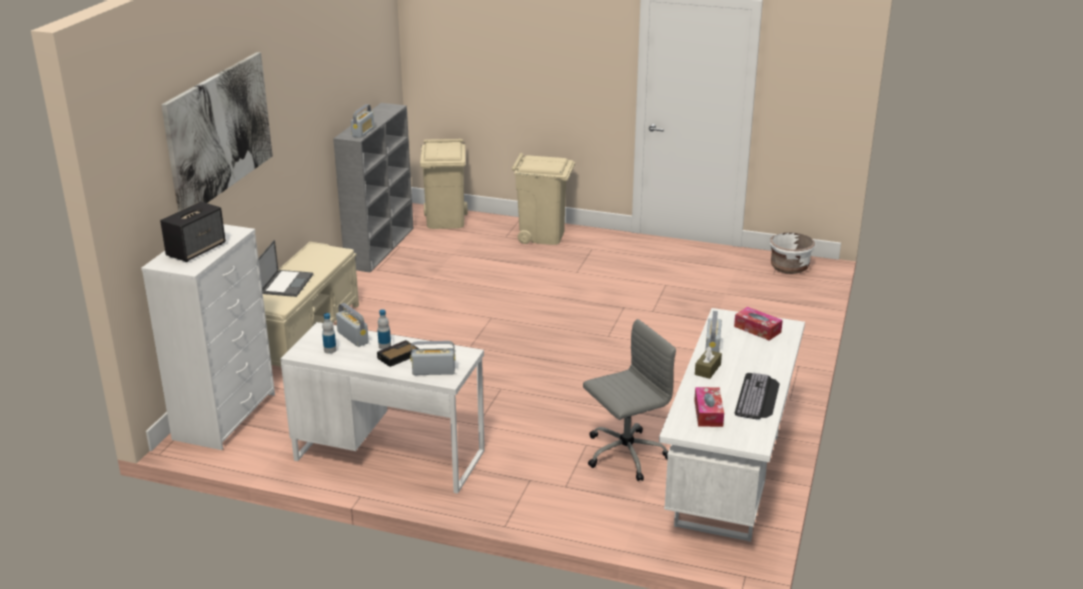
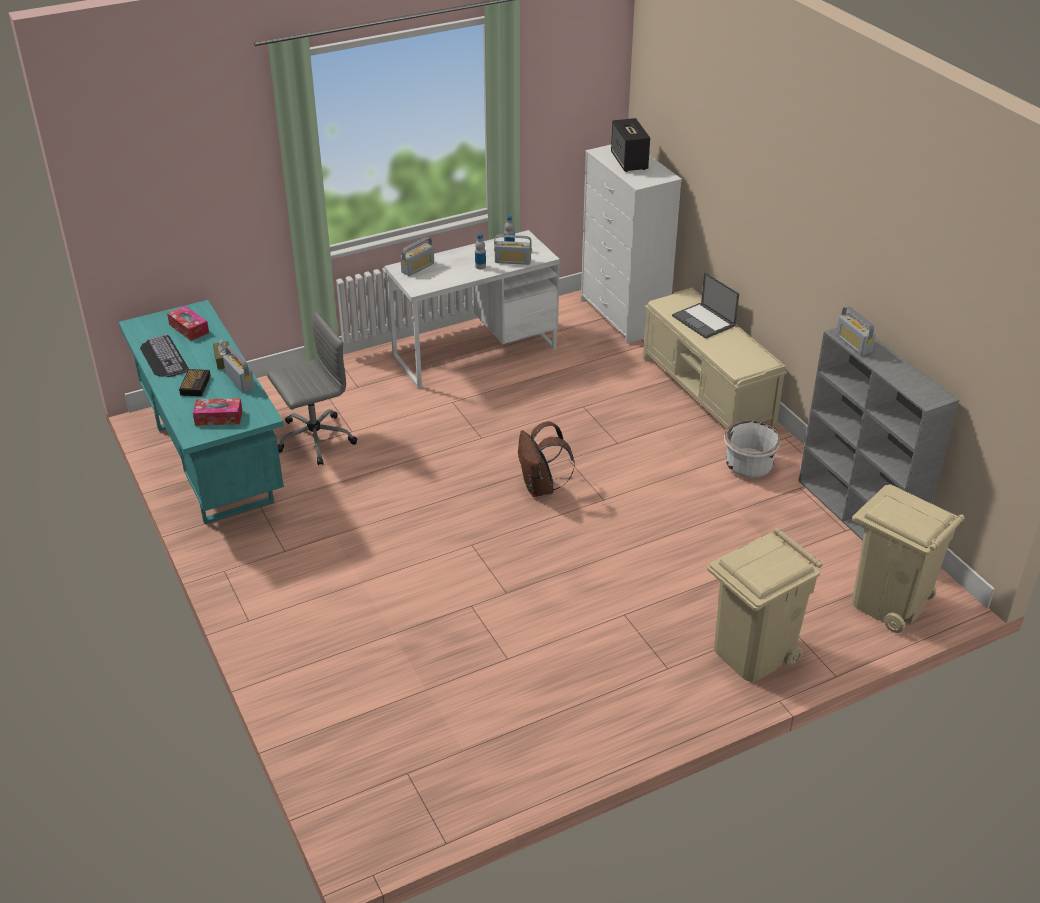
camera: 135 degrees right, 10 degrees up
(219, 132) = (725, 134): picture -> none
(397, 357) = (459, 265): alarm clock -> alarm clock (195, 385)
(516, 341) = (541, 488): none -> brown backpack
(624, 454) = (313, 439): grey office chair -> grey office chair turned 135 degrees counterclockwise
(729, 480) = (212, 464): white desk -> turquoise desk
(789, 267) = (399, 803): white planter -> white planter (748, 466)

